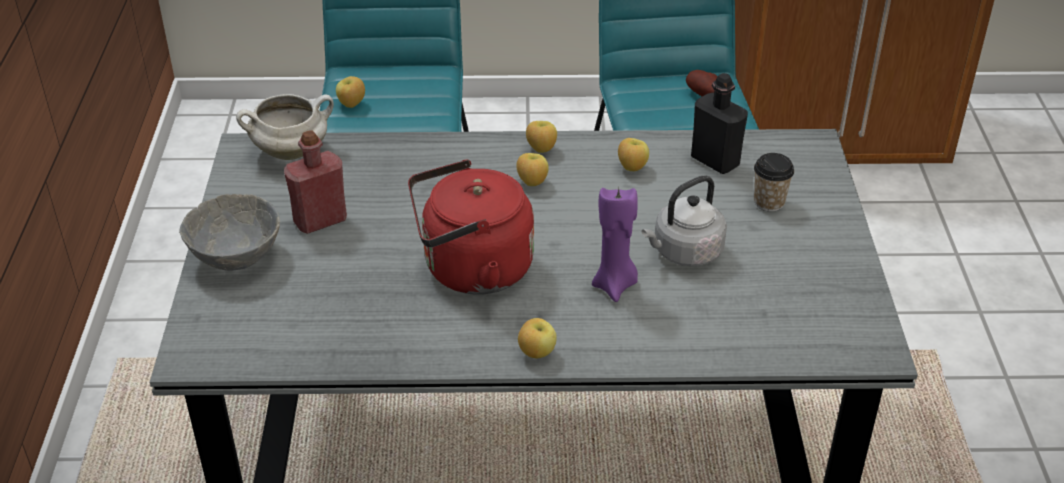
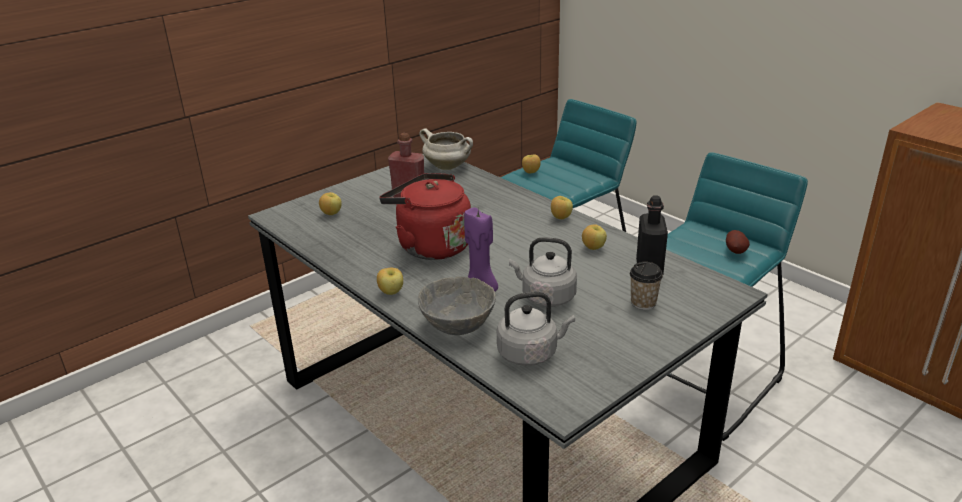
camera: 50 degrees right, 10 degrees down
(236, 257) = (354, 192): grey bowl -> grey bowl (458, 326)
(532, 183) = (528, 228): apple -> apple (331, 213)
(771, 320) = (530, 353): none -> grey kettle

